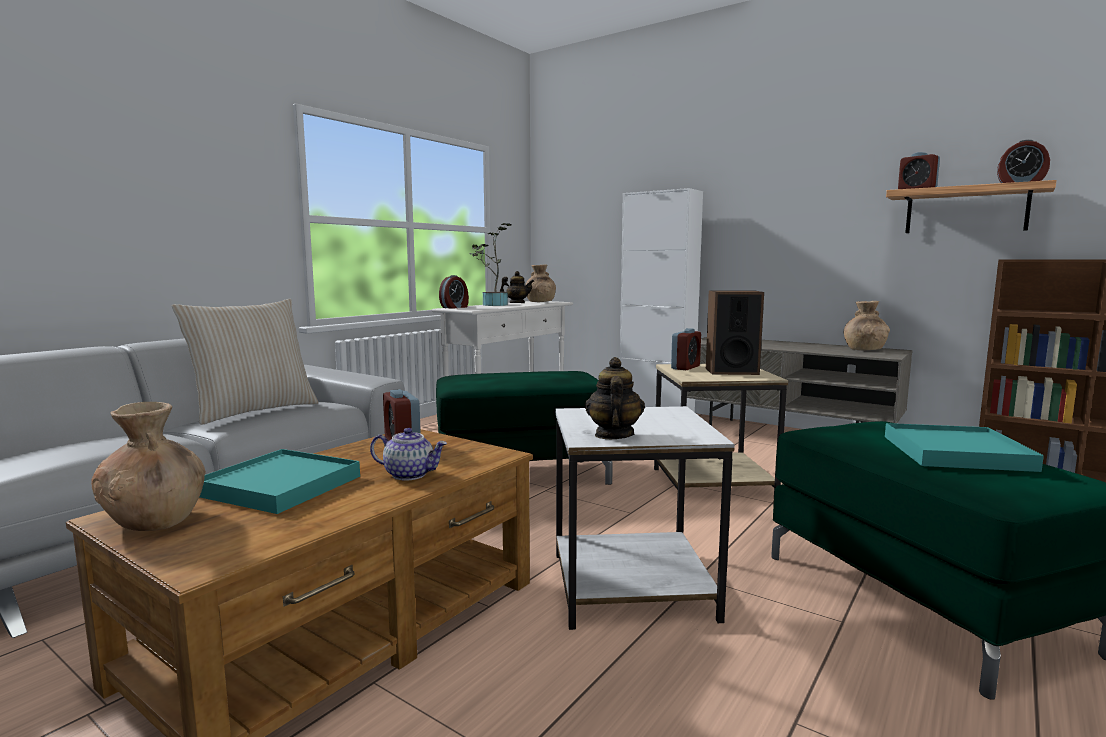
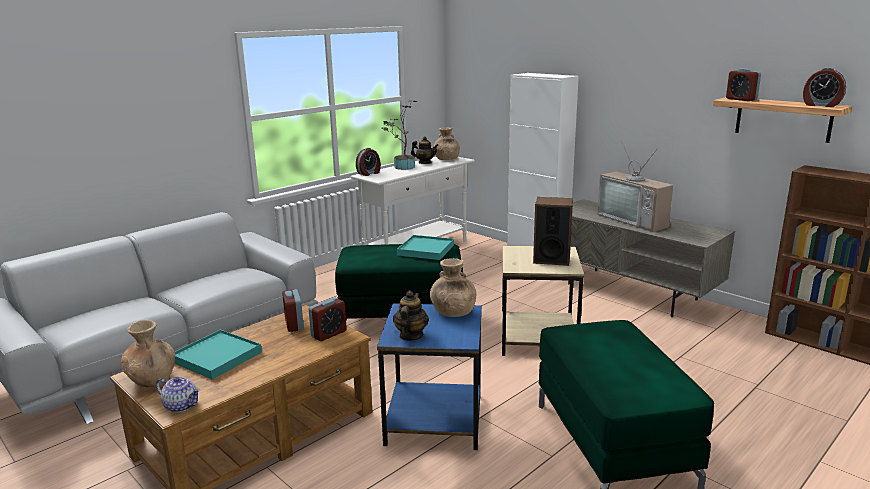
camera: 10 degrees right, 10 degrees up
(253, 411) = (211, 282): beige pillow -> none
(410, 474) = (290, 352): teapot -> teapot (181, 405)
(629, 585) = (433, 419): white side table -> blue side table
(685, 367) = (520, 252): alarm clock -> alarm clock (329, 334)
(791, 345) = (635, 220): none -> television
(864, 349) = (692, 229): brown vase -> brown vase (453, 312)
(955, 453) = (629, 360): turquoise tray -> turquoise tray (426, 250)

